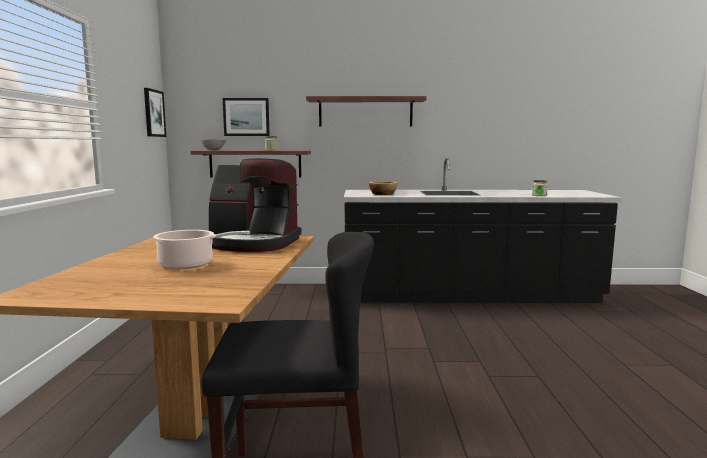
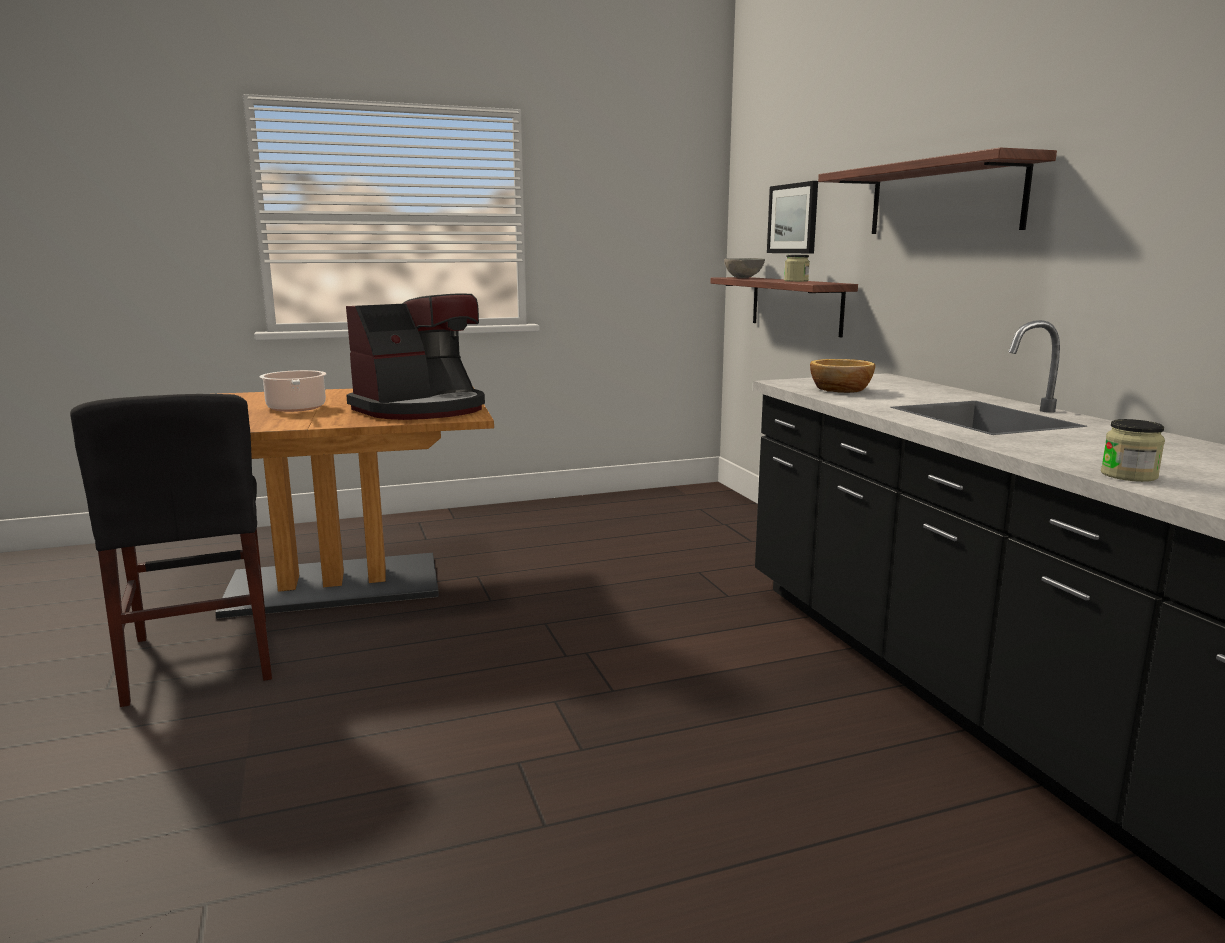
camera: 70 degrees right, 5 degrees up
(154, 113) = (686, 219): picture -> none
(253, 243) = (421, 409): coffee machine -> coffee machine turned 120 degrees counterclockwise

